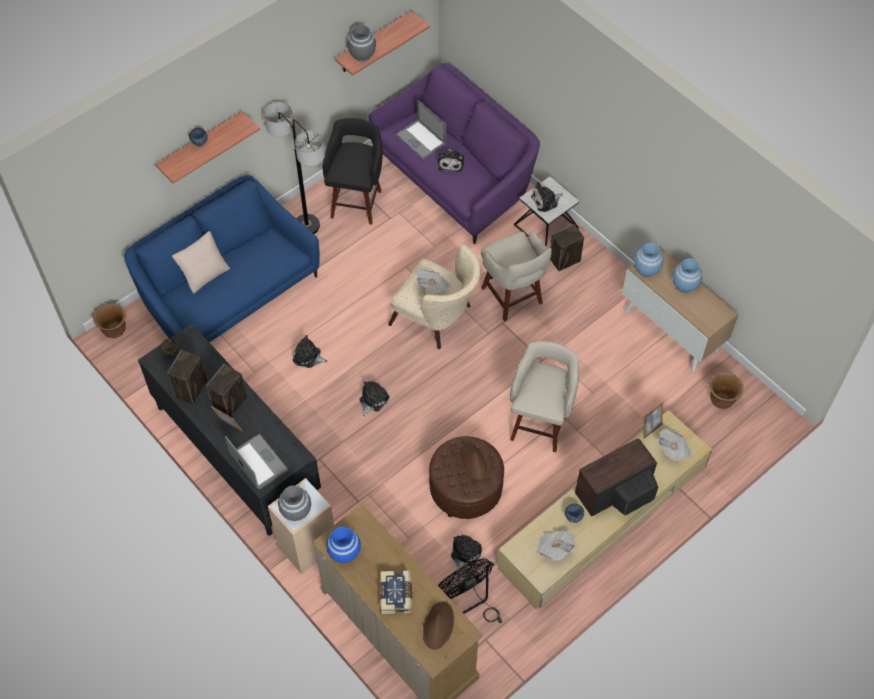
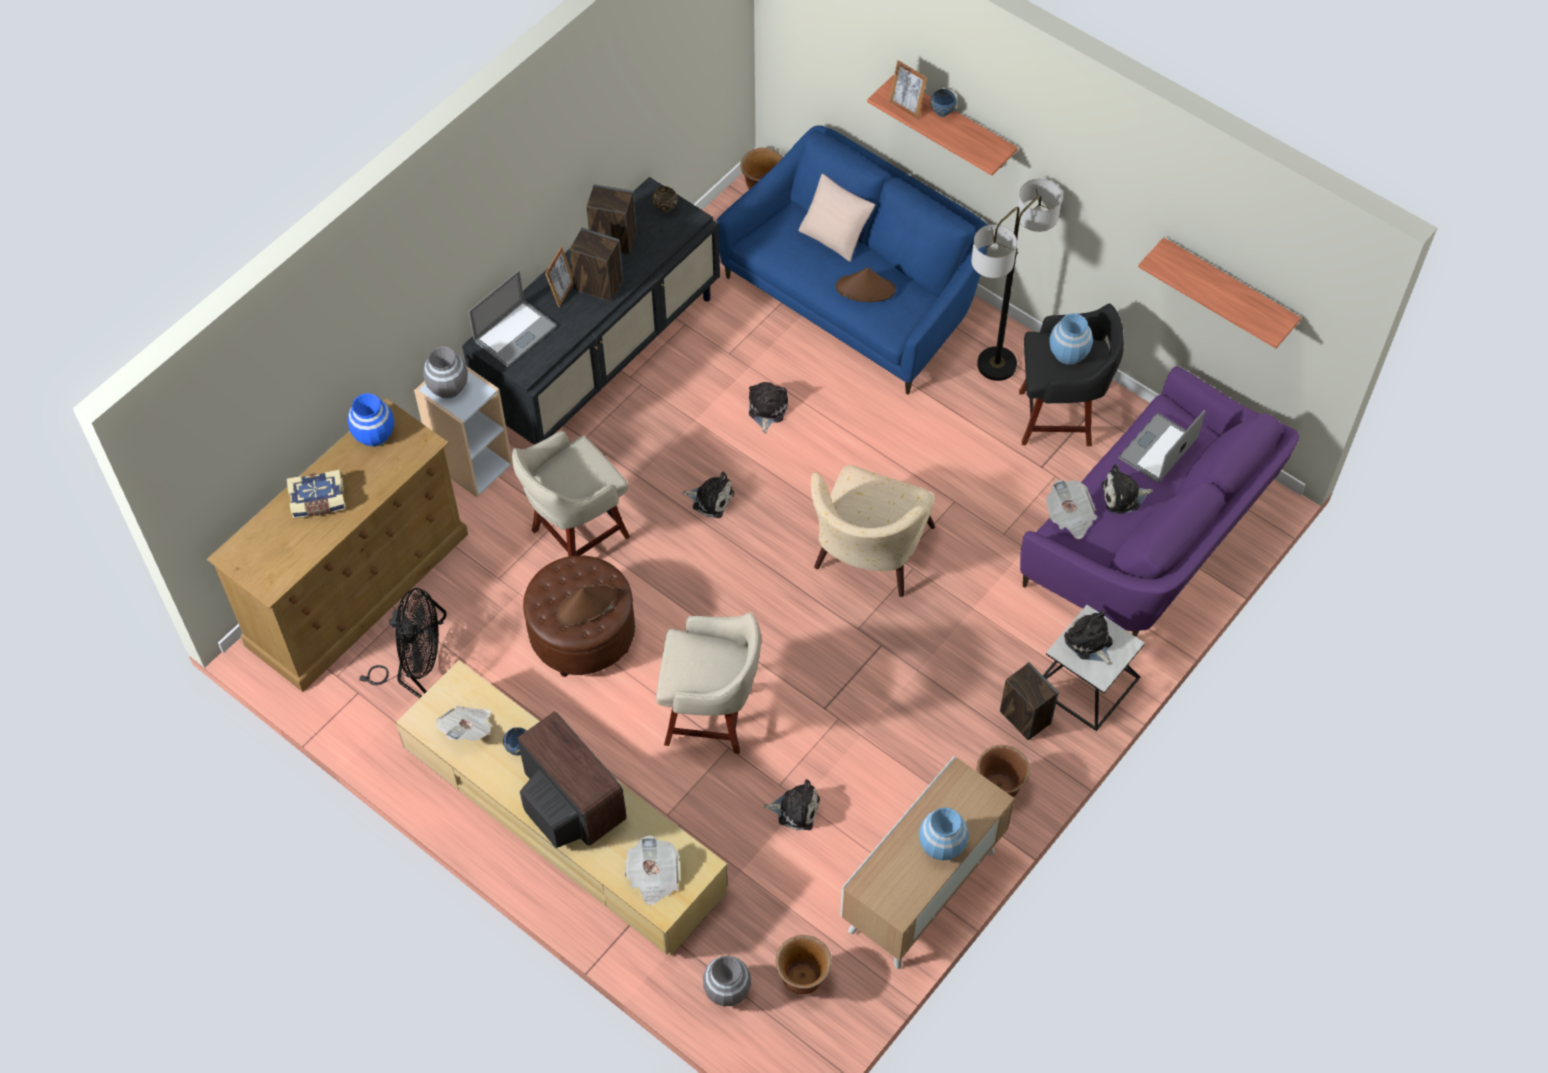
camera: 80 degrees right, 0 degrees up
(362, 54) = (1181, 270): grey vase -> grey vase (727, 990)
(433, 287) = (874, 508): newspaper -> newspaper (1070, 516)
(438, 625) = (279, 554): brown hat -> brown hat (866, 289)
(465, 554) = (483, 649): plush toy -> plush toy (795, 809)
(468, 599) = (415, 664): black fan -> black fan turned 45 degrees clockwise
(513, 298) = (931, 653): beige stool -> beige stool (576, 536)
(608, 281) = (999, 787): none -> brown planter
(646, 269) = (960, 784): blue vase -> blue vase (1068, 353)
(650, 428) = (687, 840): picture frame -> picture frame (906, 107)

